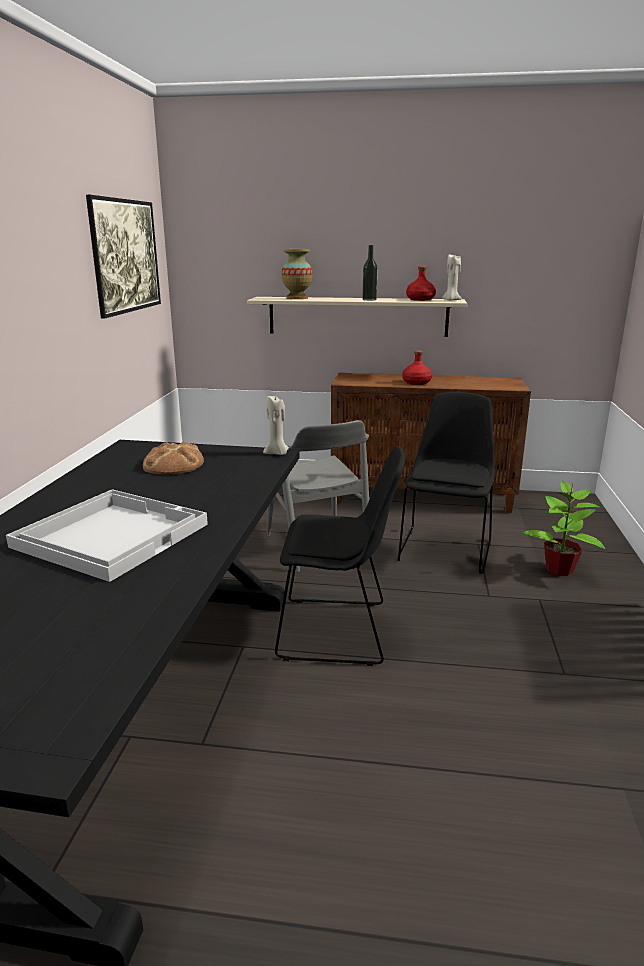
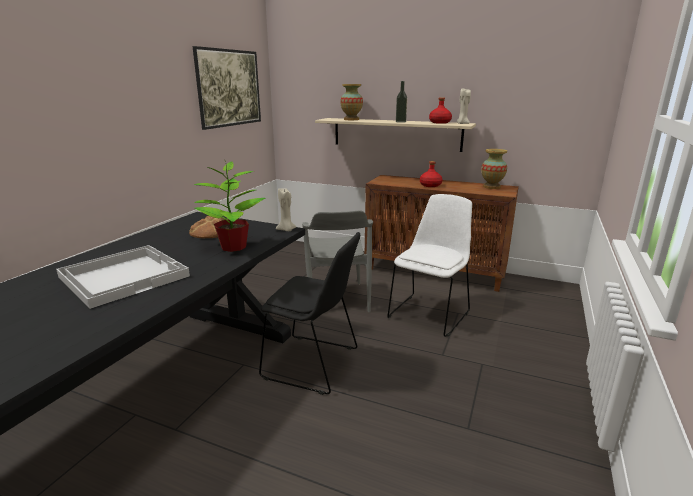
camera: 15 degrees right, 0 degrees up
(445, 549) = (429, 313): black chair -> white chair
(491, 380) = (491, 187): none -> vase
(559, 570) = (512, 342): potted plant -> potted plant (232, 247)

